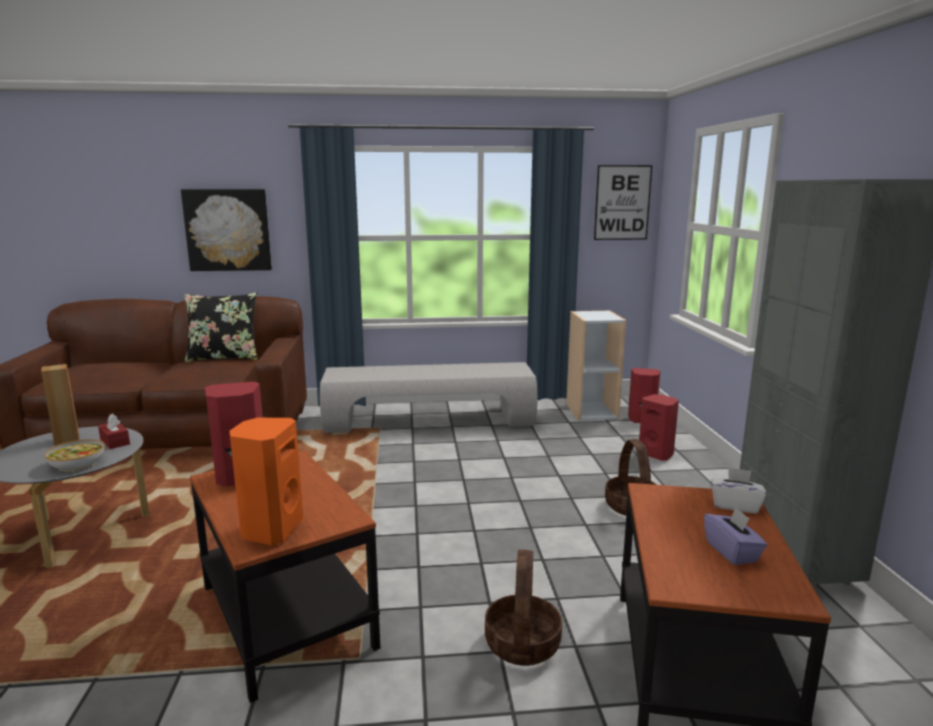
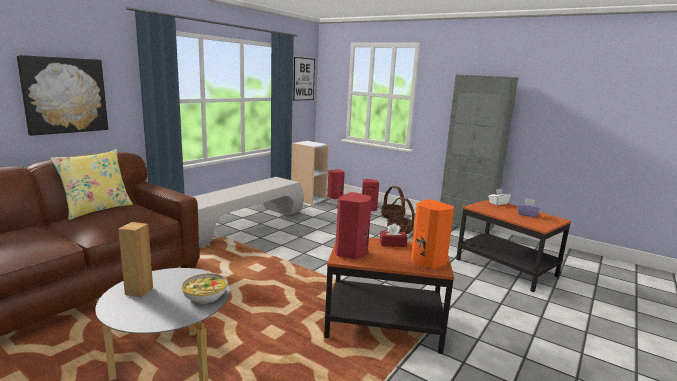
camera: 50 degrees left, 0 degrees up
(115, 441) = (185, 277): red tissue box -> red tissue box (392, 244)
(224, 358) = (97, 209): black pillow -> yellow pillow
(523, 643) = (464, 285): basket -> basket (393, 216)

